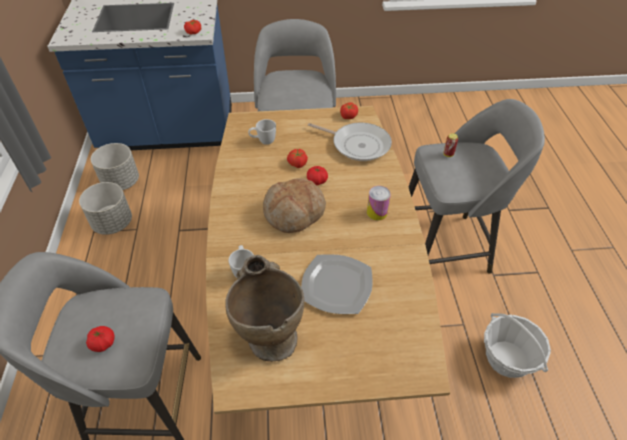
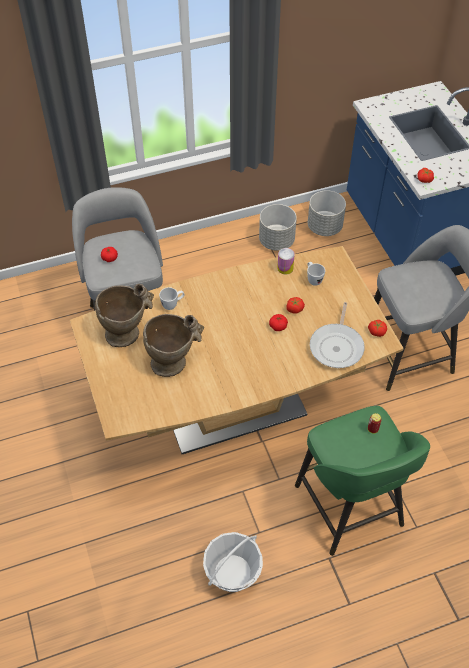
camera: 75 degrees right, 5 degrees up
(295, 213) = (237, 320): bread -> none
(336, 286) = (174, 360): plate -> beige vase
(377, 212) = (255, 373): can -> can (285, 268)
(445, 247) = (350, 508): grey stool -> green stool

